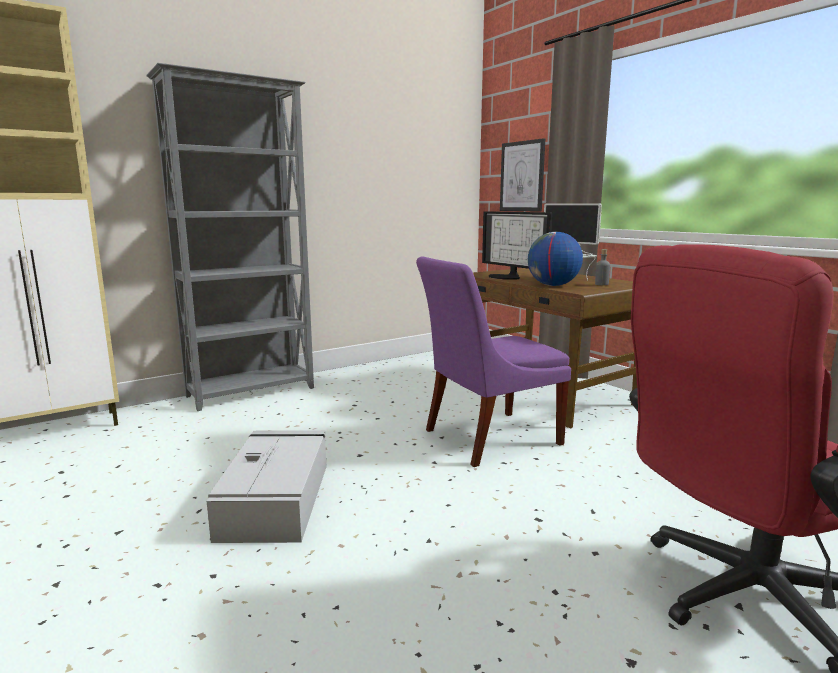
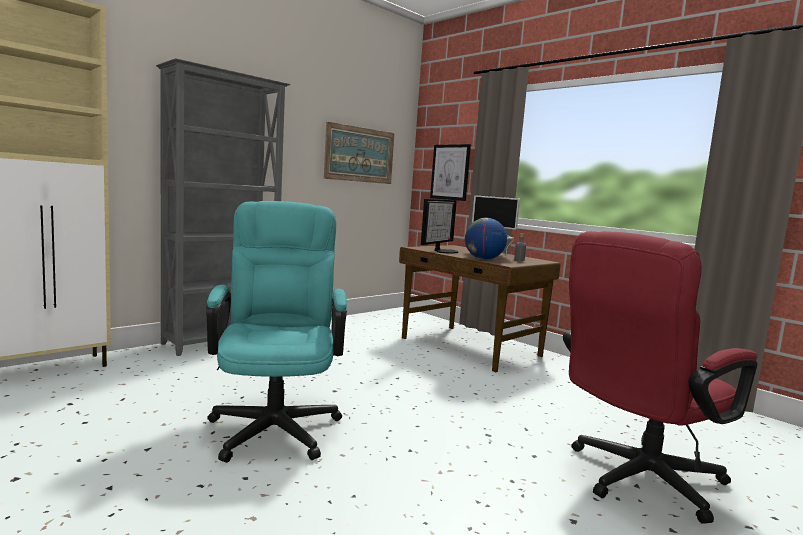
camera: 10 degrees left, 5 degrees down
(276, 498) = (276, 422): grey storage box -> turquoise office chair
(409, 163) = (360, 154): none -> picture
(486, 438) = (433, 378): purple chair -> none
(507, 277) = (444, 251): monitor -> monitor turned 105 degrees counterclockwise

